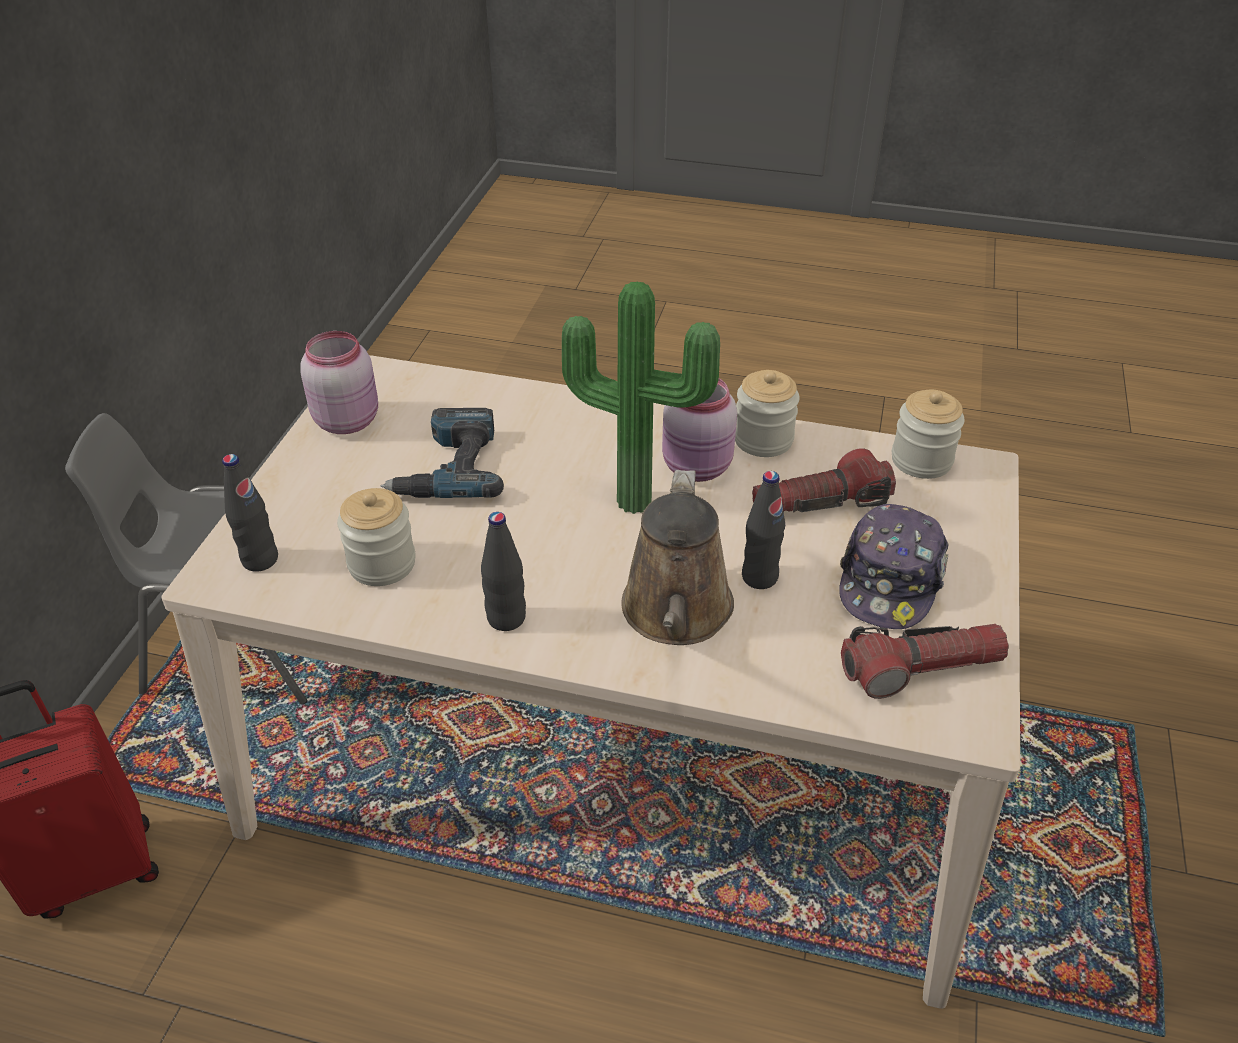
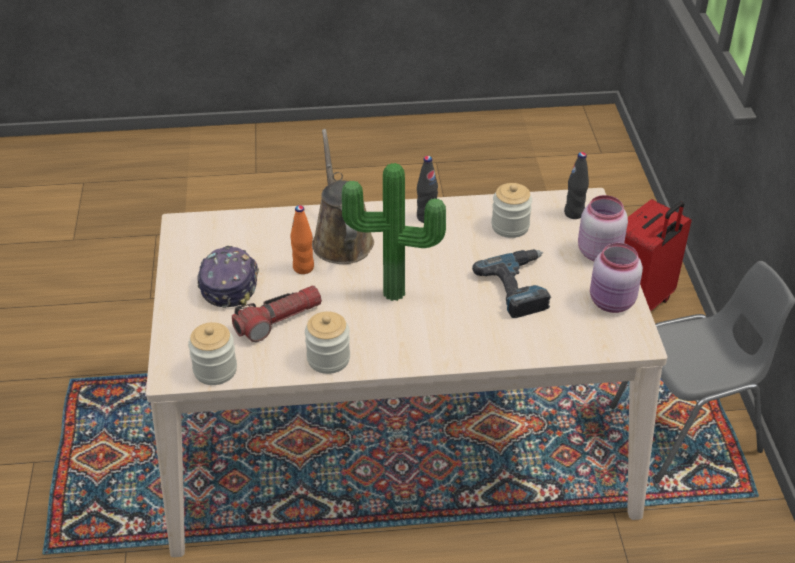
camera: 160 degrees right, 0 degrees up
(698, 468) = (364, 326): pink jar -> pink jar (597, 252)
(759, 577) = (303, 267): black bottle -> orange bottle
(920, 669) = (209, 243): flashlight -> none

